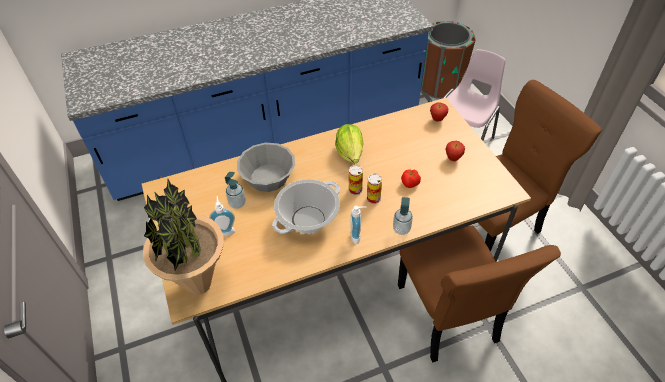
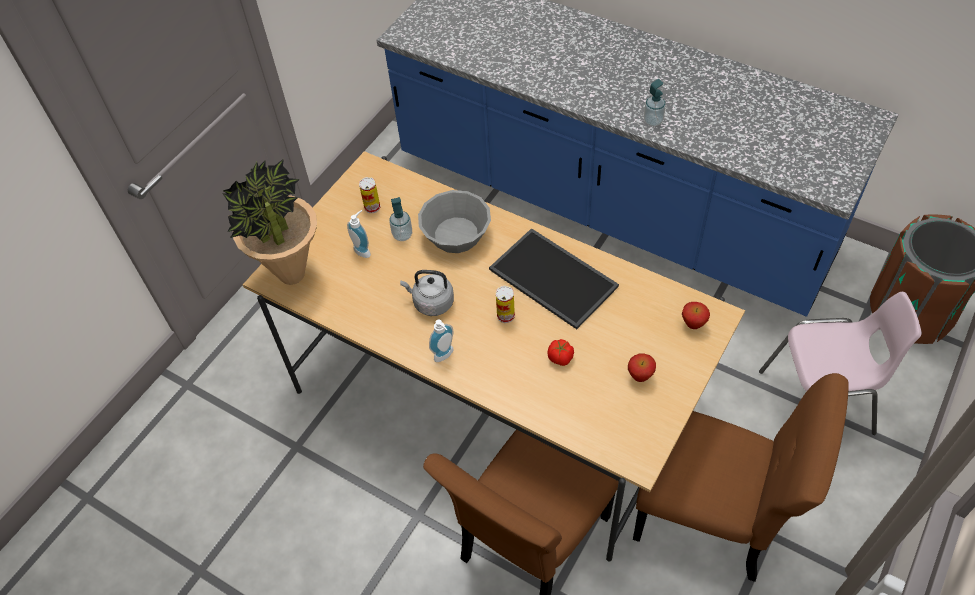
camera: 55 degrees right, 5 degrees up
(308, 219) = (431, 303): cooking pot -> grey kettle
(350, 153) = (555, 277): lettuce -> tray
(373, 198) = (508, 338): can -> can (372, 207)
(401, 229) = (488, 388): soap dispenser -> soap dispenser (653, 121)

